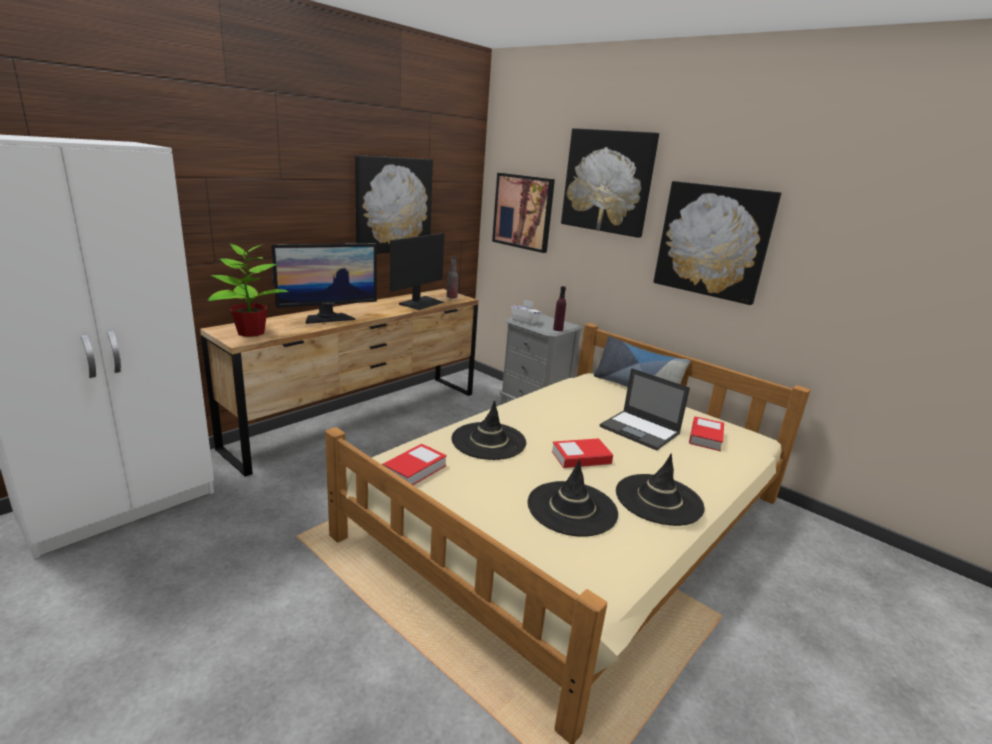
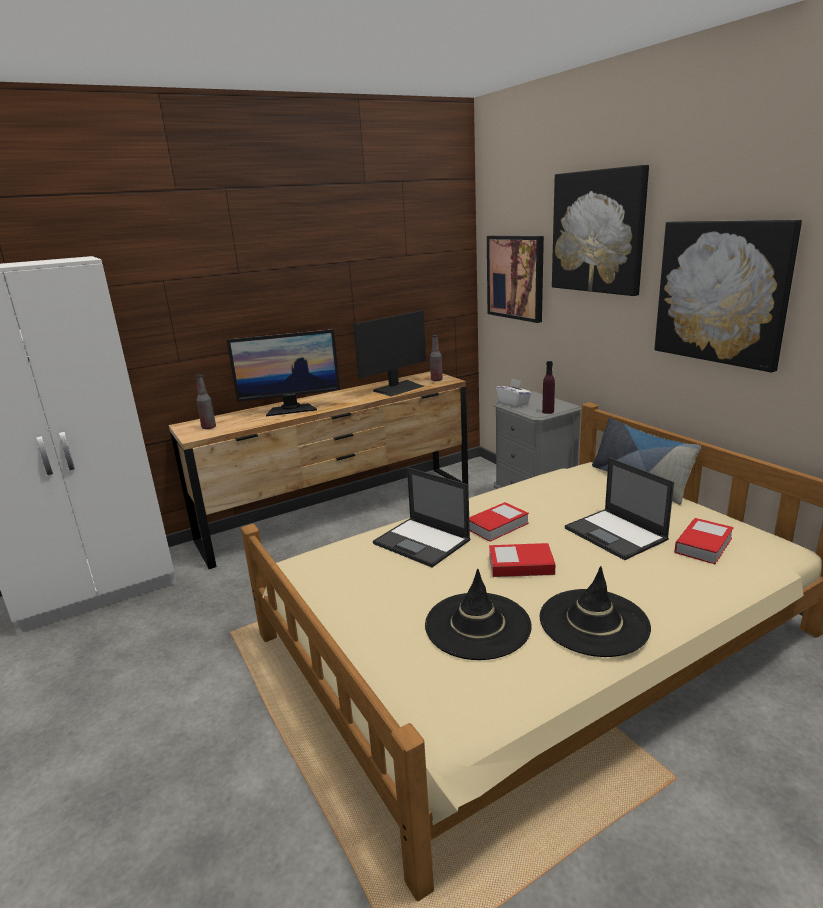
camera: 20 degrees right, 0 degrees up
(250, 332) = (209, 427): potted plant -> bottle
(393, 205) = (365, 286): picture -> none
(414, 470) = (327, 571): book -> book (497, 526)
(488, 441) = (422, 542): black hat -> laptop

